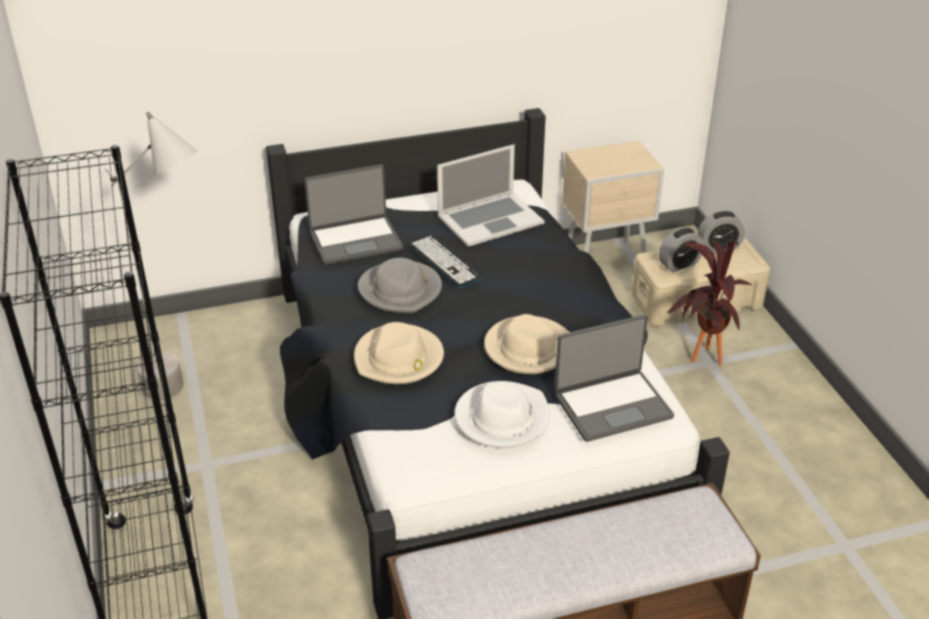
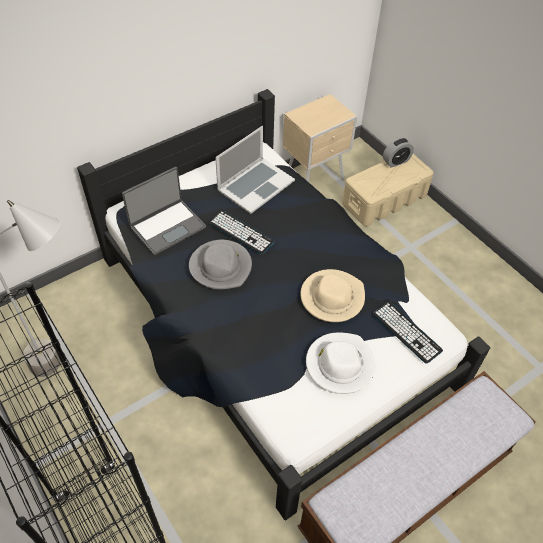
camera: 20 degrees left, 15 degrees up
(399, 359) = (246, 330): beige hat -> none
(612, 405) = (406, 332): laptop -> keyboard
(679, 264) = (377, 182): alarm clock -> none
(699, 361) = (404, 247): potted plant -> none

